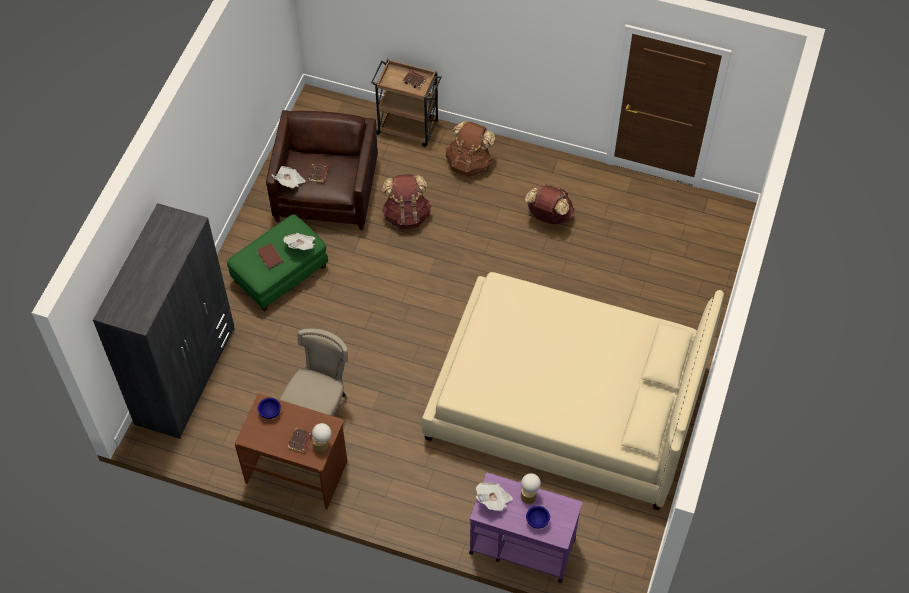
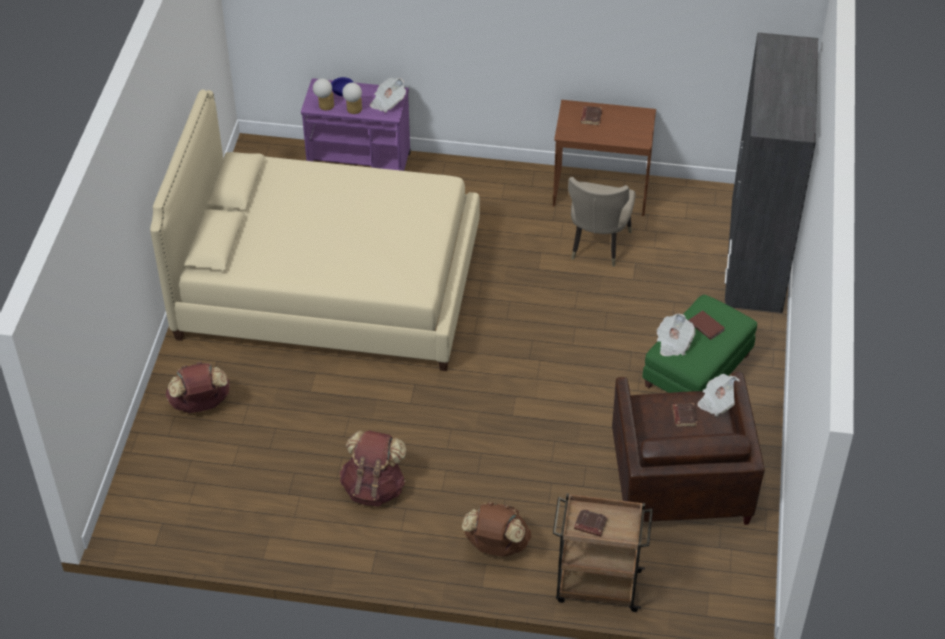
camera: 170 degrees right, 10 degrees down
(270, 413) = (631, 135): blue bowl -> none
(322, 444) = (568, 117): table lamp -> table lamp (324, 106)
(406, 215) = (563, 462): brown backpack -> brown backpack (200, 404)

